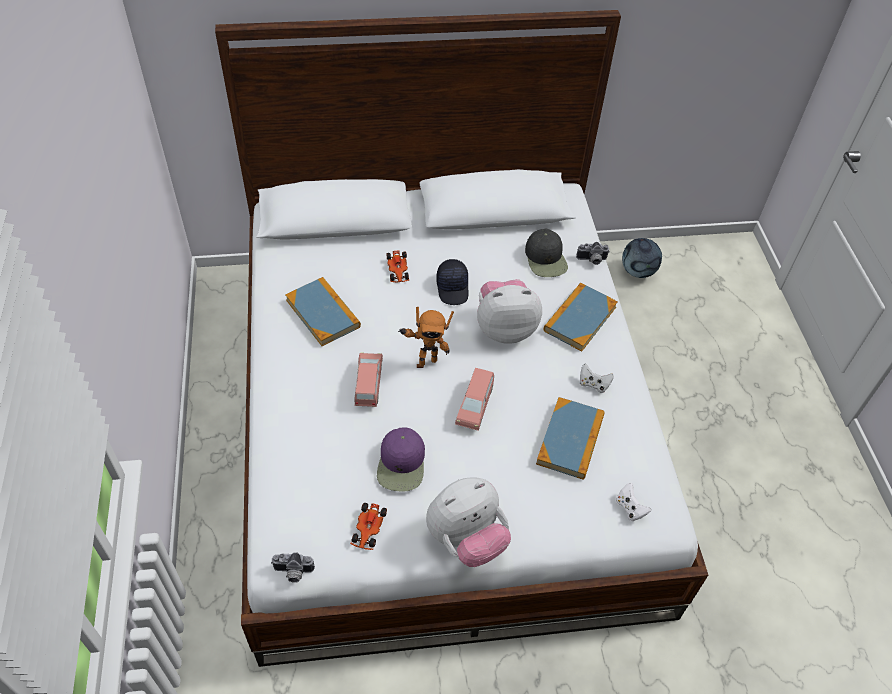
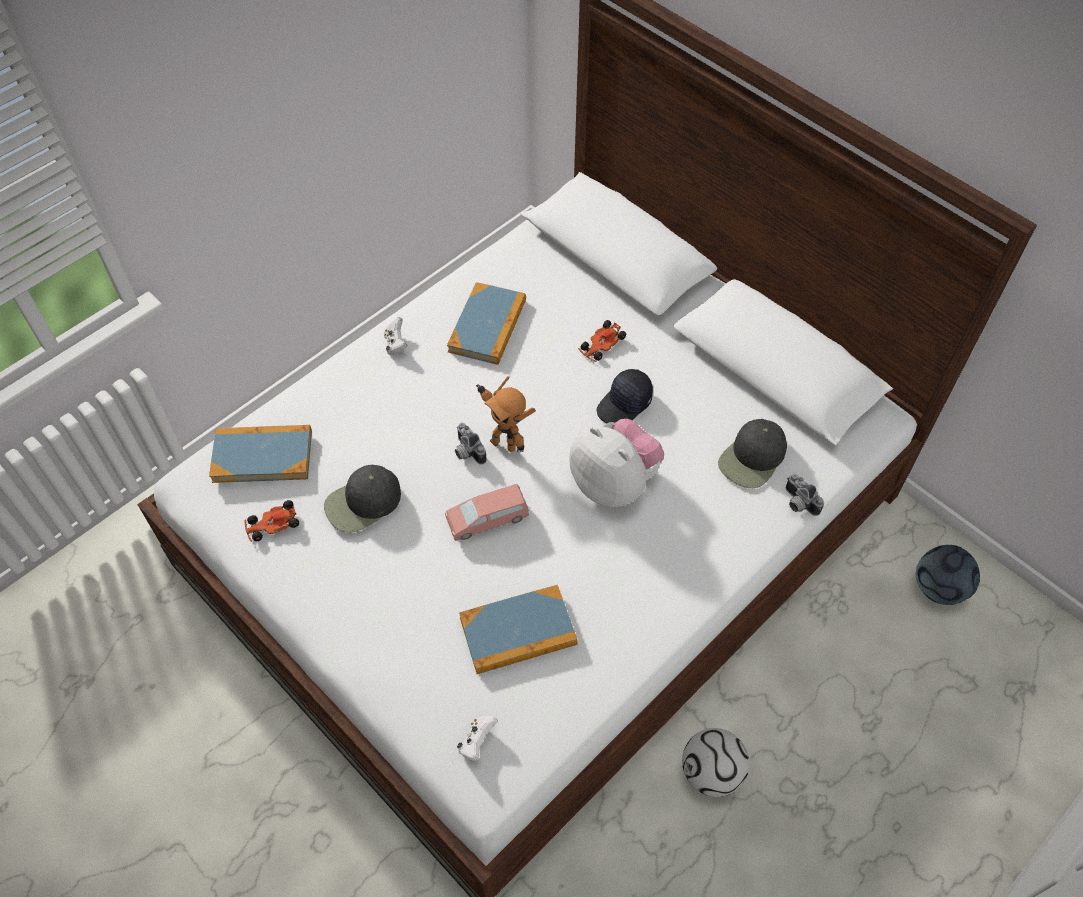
camera: 55 degrees right, 5 degrees up
(293, 573) = (188, 499): camera -> camera (466, 452)
(368, 384) = (434, 416): pink toy car -> none
(402, 464) = (363, 503): purple cap -> black cap
(466, 539) = (323, 612): plush toy -> none
(579, 319) = (696, 543): book -> book (262, 456)
(593, 384) = (614, 610): white game controller -> white game controller (396, 344)
(669, 444) = (711, 772): none -> football

